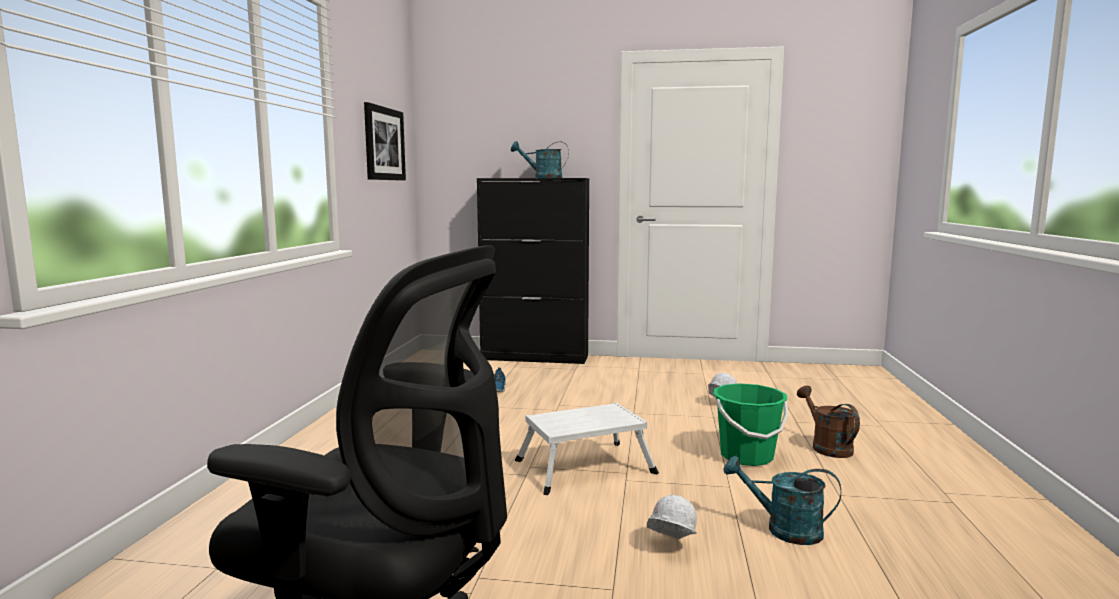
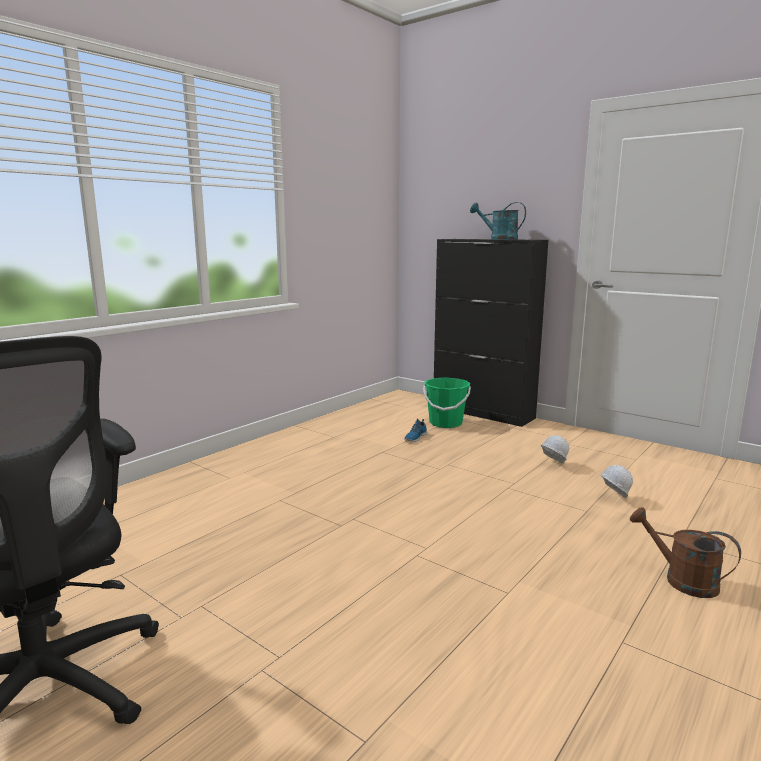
camera: 30 degrees right, 5 degrees up
(384, 144) = (354, 209): picture -> none
(585, 466) = (398, 531): white step ladder -> none
(669, 547) = (373, 636): white hard hat -> white hard hat (552, 465)
(746, 456) = (568, 565): green bucket -> green bucket (445, 423)
(784, 530) = (506, 659): turquoise watering can -> none
(826, 447) = (681, 580): brown watering can -> brown watering can turned 60 degrees counterclockwise

